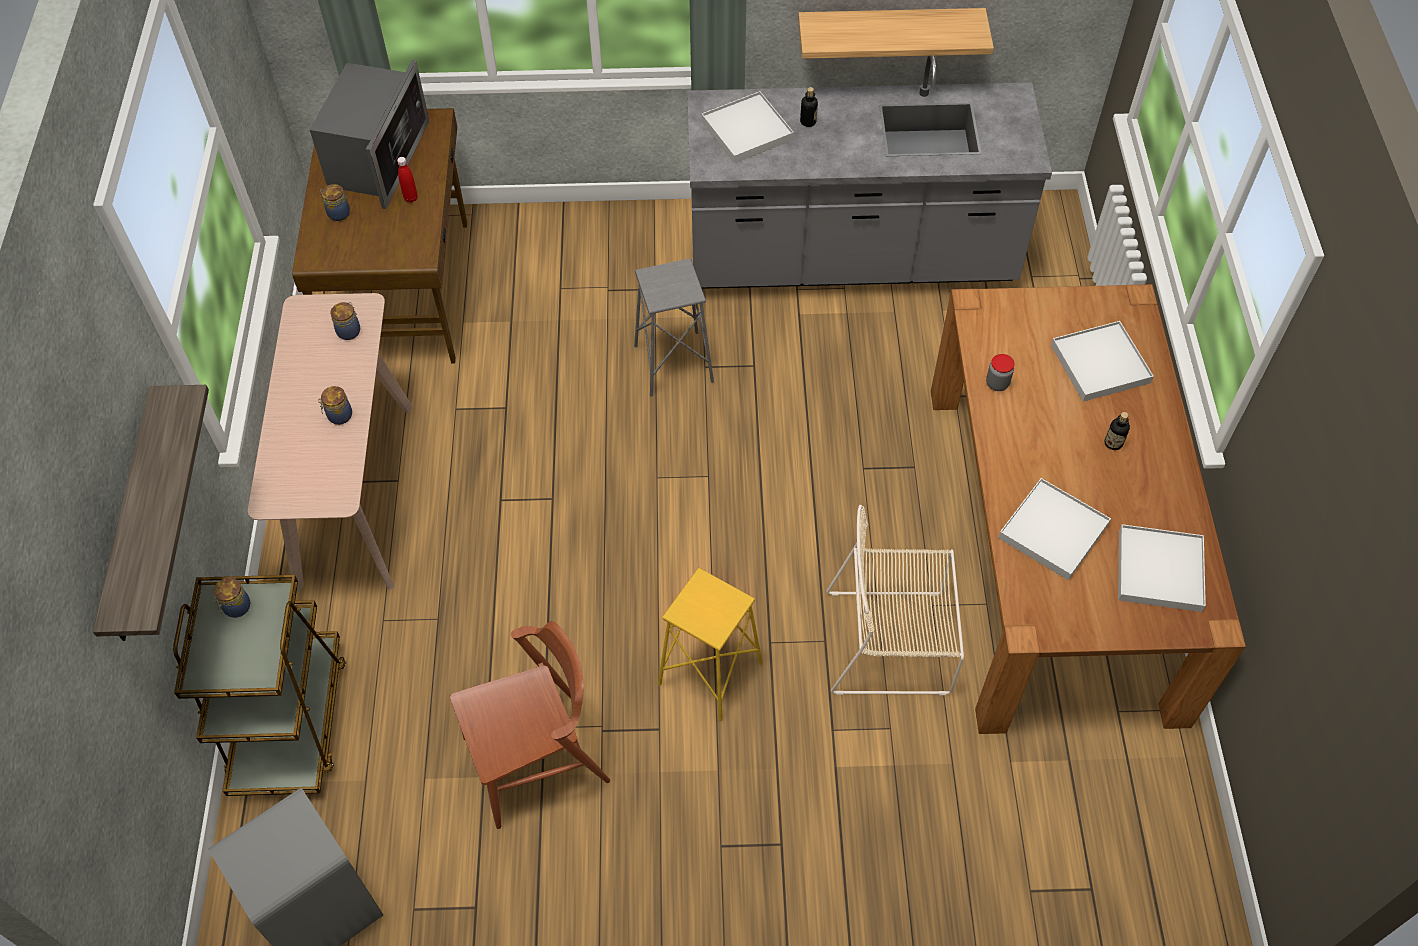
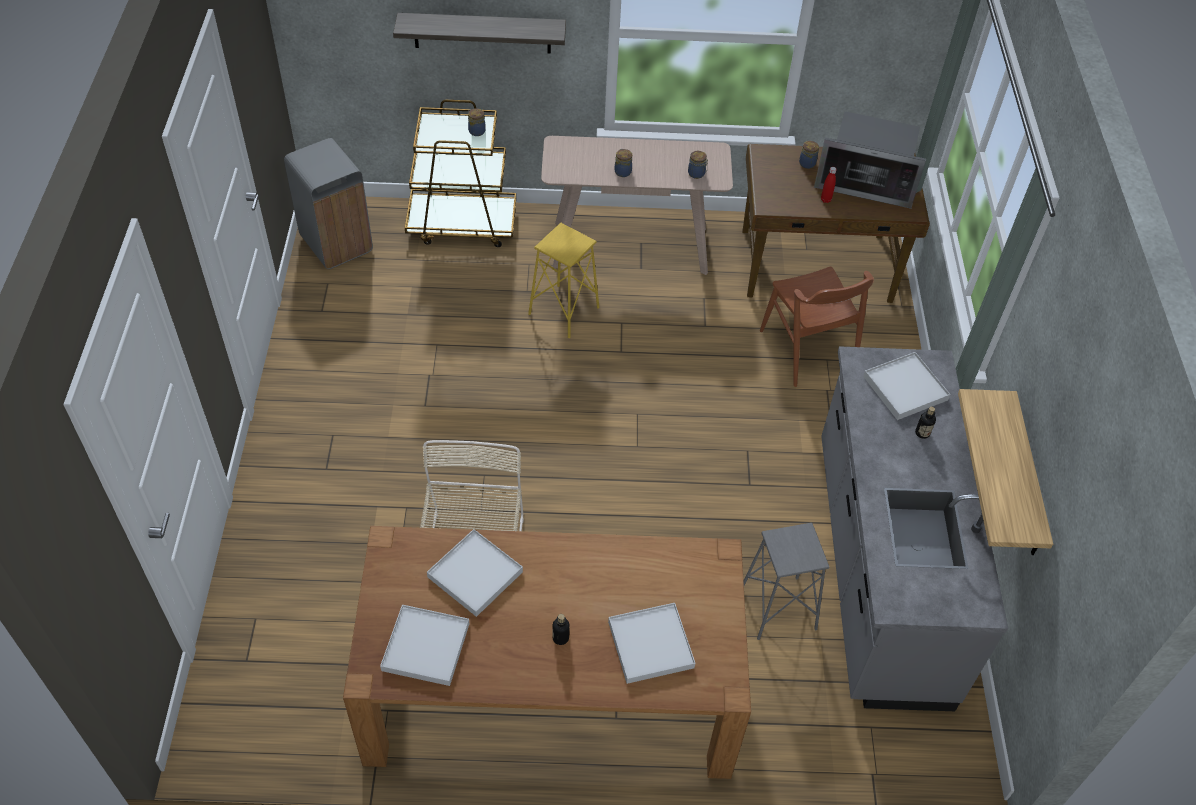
camera: 90 degrees right, 5 degrees down
(537, 759) = (414, 340): brown chair -> brown chair (807, 349)
(674, 364) = (750, 430): grey stool -> grey stool (778, 608)
(710, 673) = (463, 437): yellow stool -> yellow stool (563, 311)
(997, 384) = (631, 558): jar -> none

